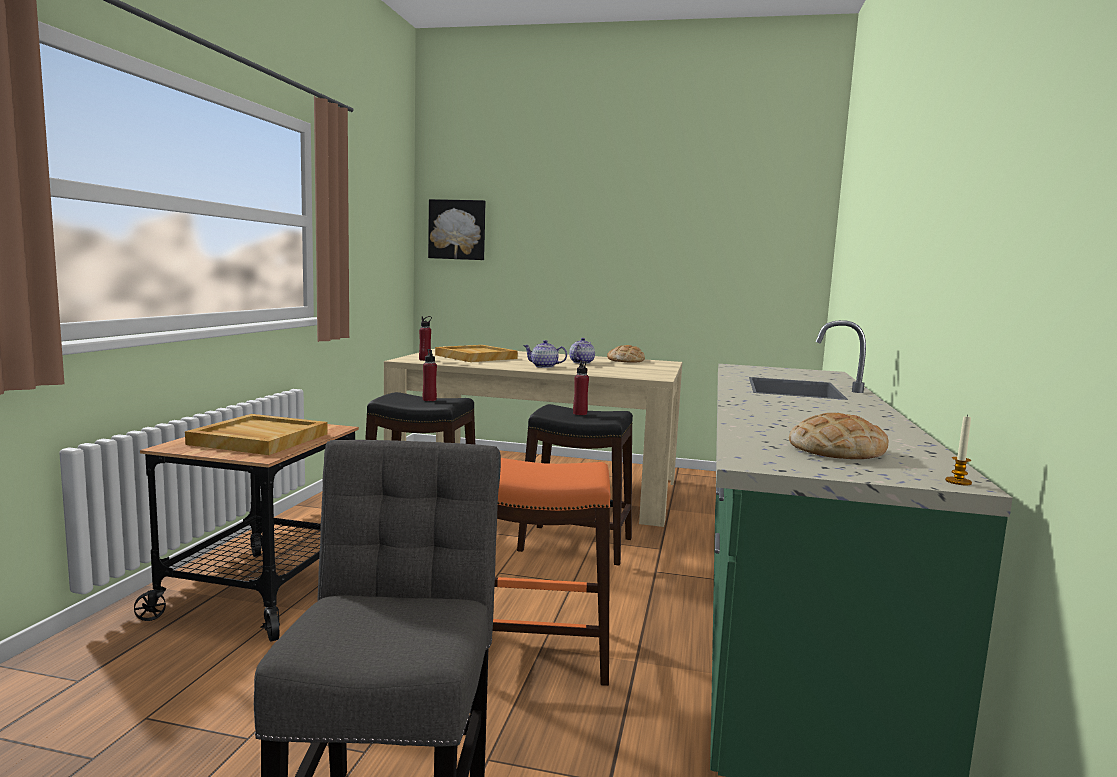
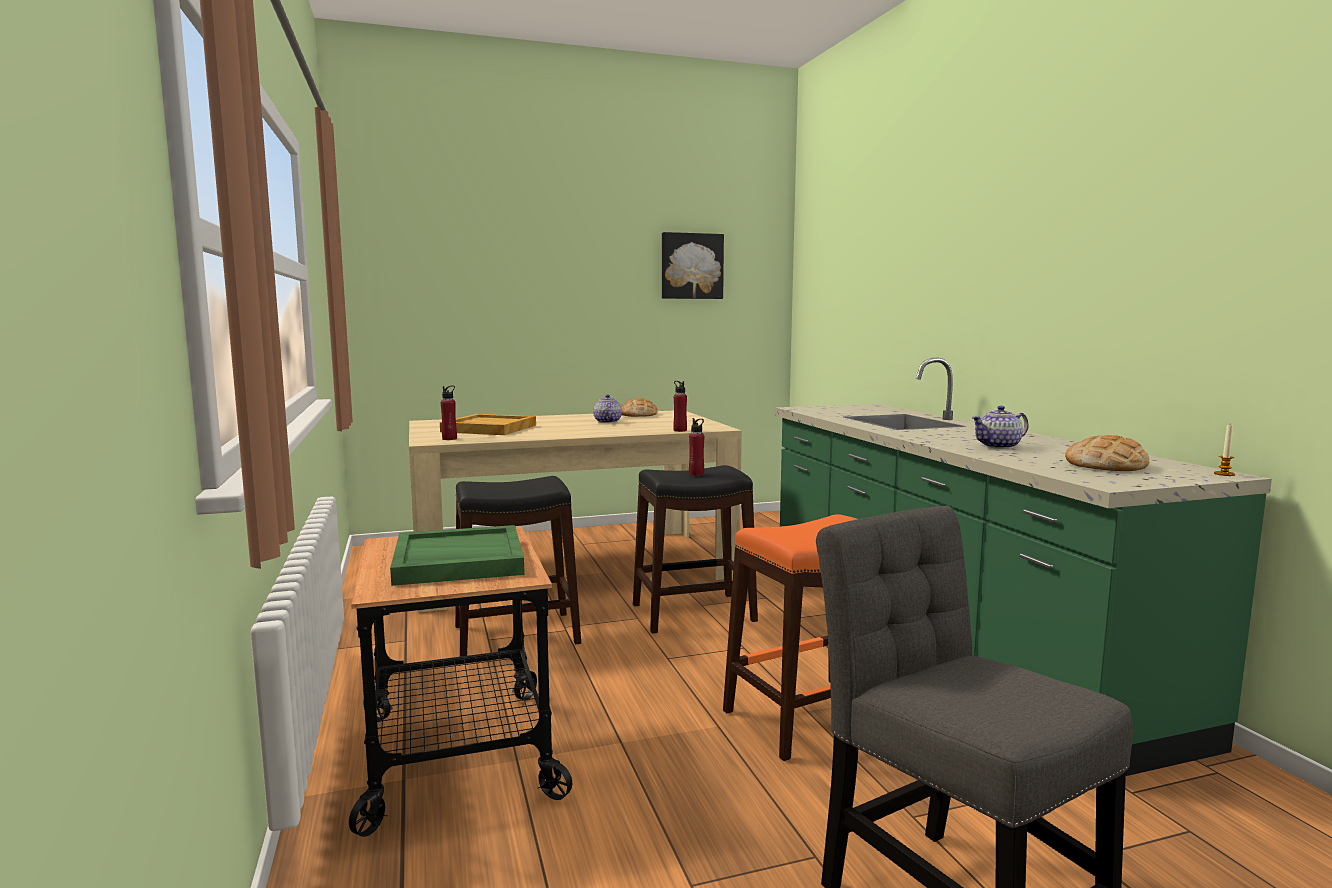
camera: 30 degrees left, 0 degrees up
(258, 439) = (457, 561): beige tray -> green tray
(429, 400) = (522, 484): red bottle -> red bottle (680, 430)
(457, 230) = (395, 276): picture -> picture (691, 266)
(544, 366) = (590, 430): teapot -> teapot (999, 446)

